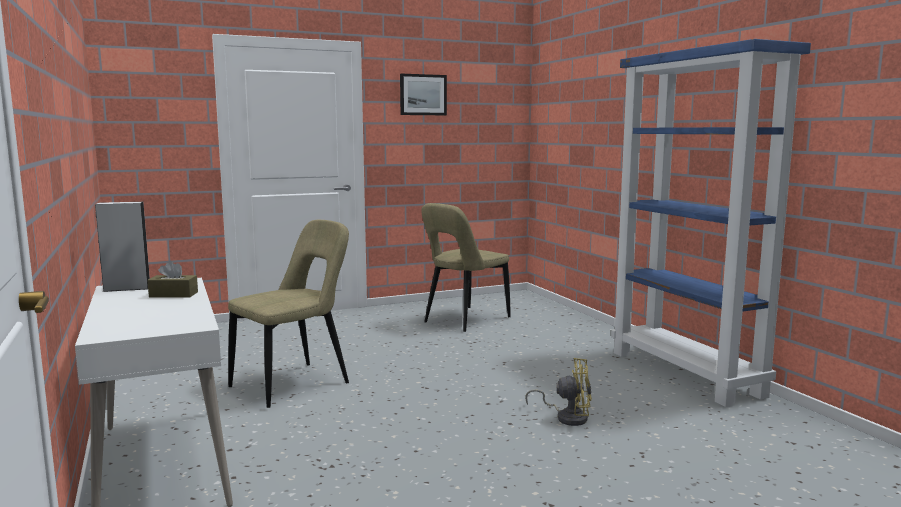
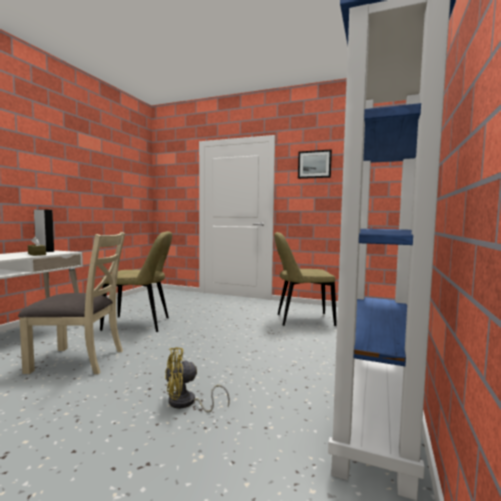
camera: 45 degrees right, 5 degrees down
(360, 440) = (78, 360): none -> beige chair
(567, 417) = (187, 403): yellow fan -> yellow fan turned 105 degrees clockwise

